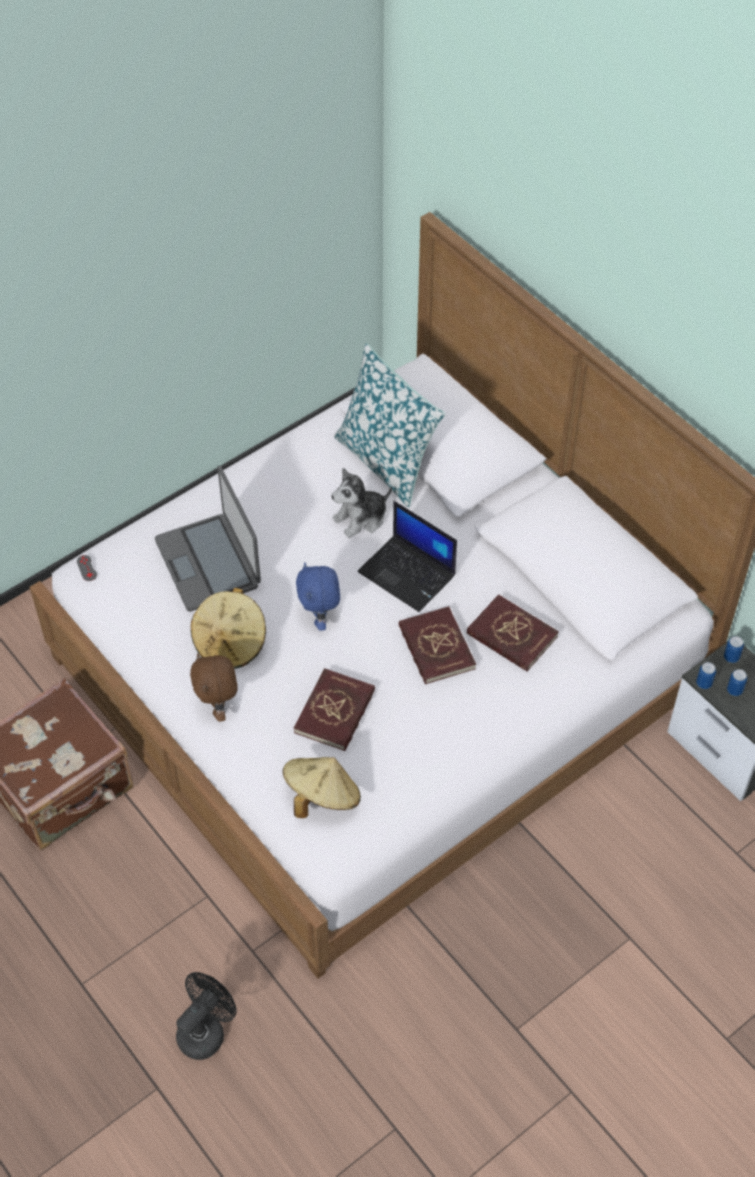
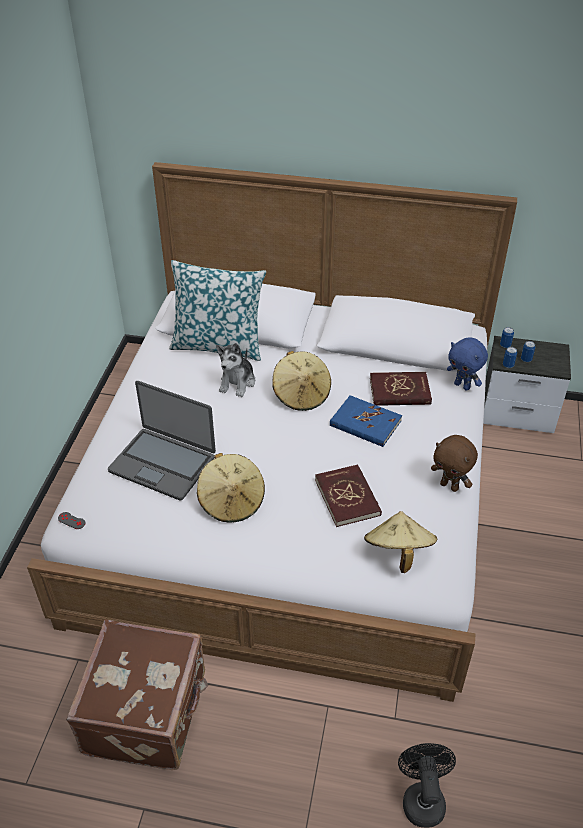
camera: 40 degrees left, 10 degrees down
(219, 708) = (267, 547): brown plush toy -> brown plush toy (450, 486)
(320, 619) = (276, 451): blue plush toy -> blue plush toy (462, 386)
(408, 573) = (301, 395): laptop -> beige hat
(436, 647) = (365, 423): red book -> blue book

